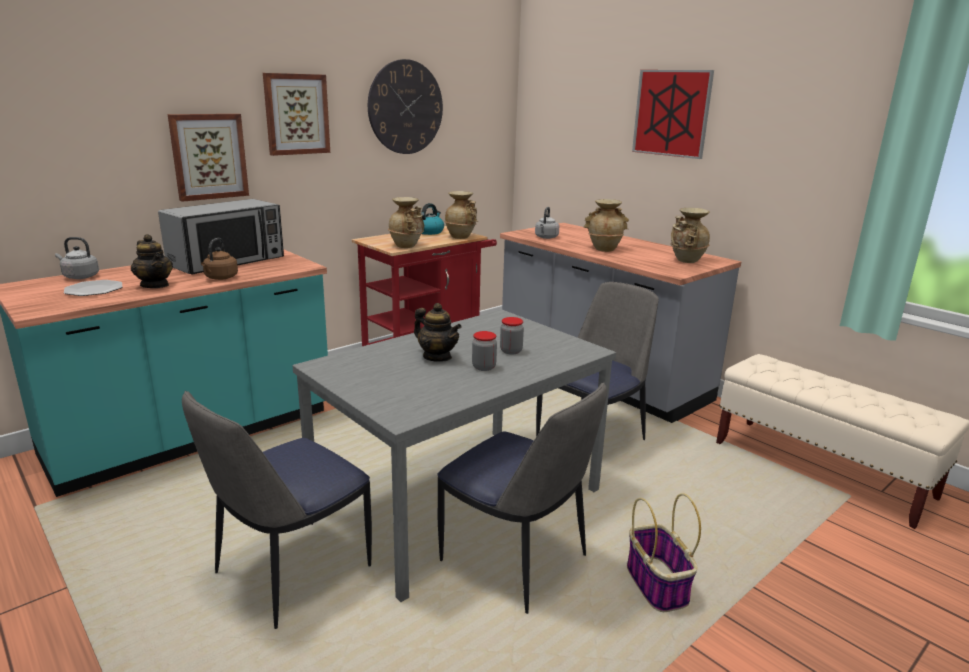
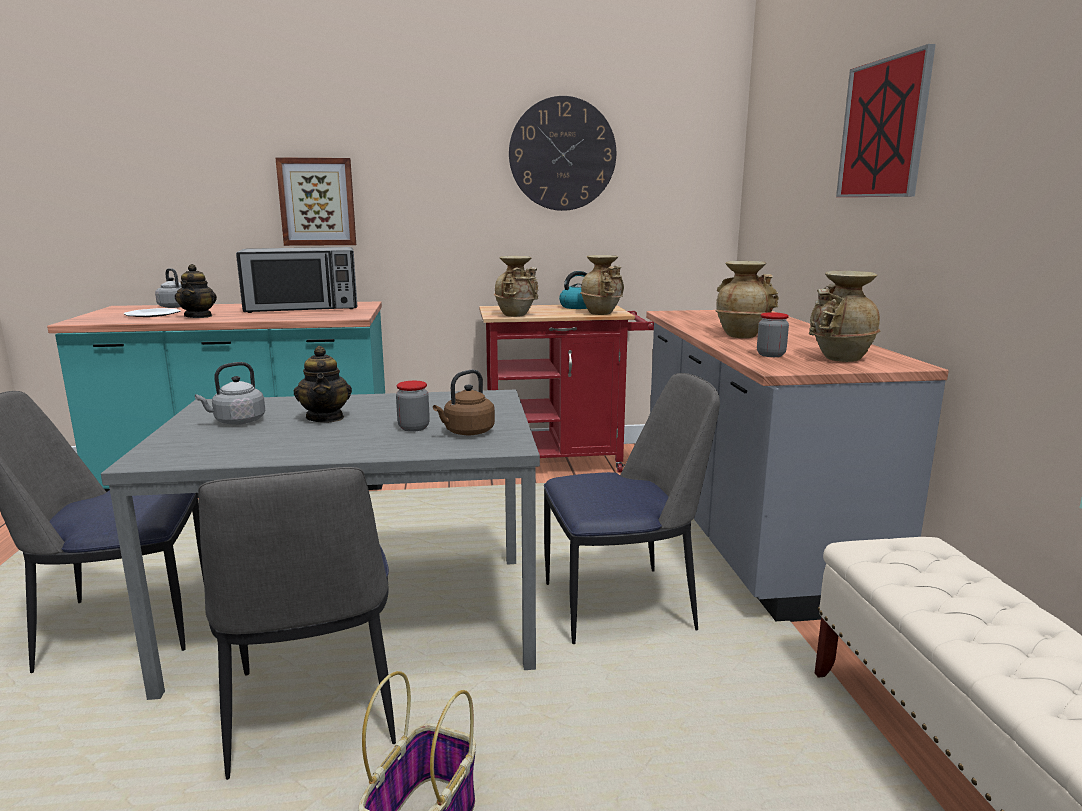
camera: 35 degrees right, 5 degrees down
(220, 278) = (258, 317): brown kettle -> brown kettle (467, 432)
(296, 114) = (417, 160): picture -> none
(484, 367) = (343, 436): jar -> jar (770, 355)
(546, 237) = (692, 319): grey kettle -> grey kettle (237, 421)

